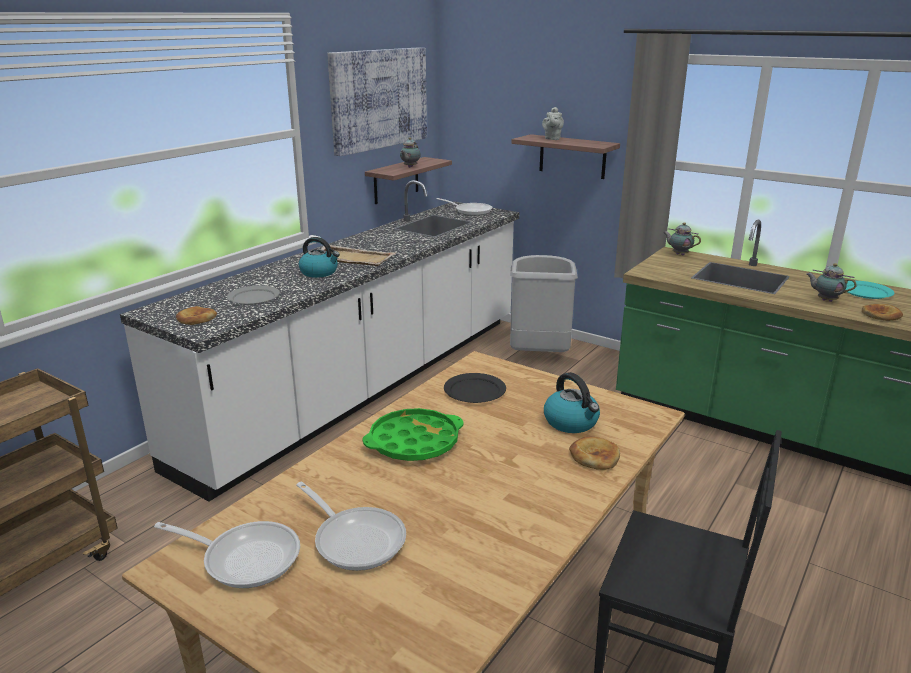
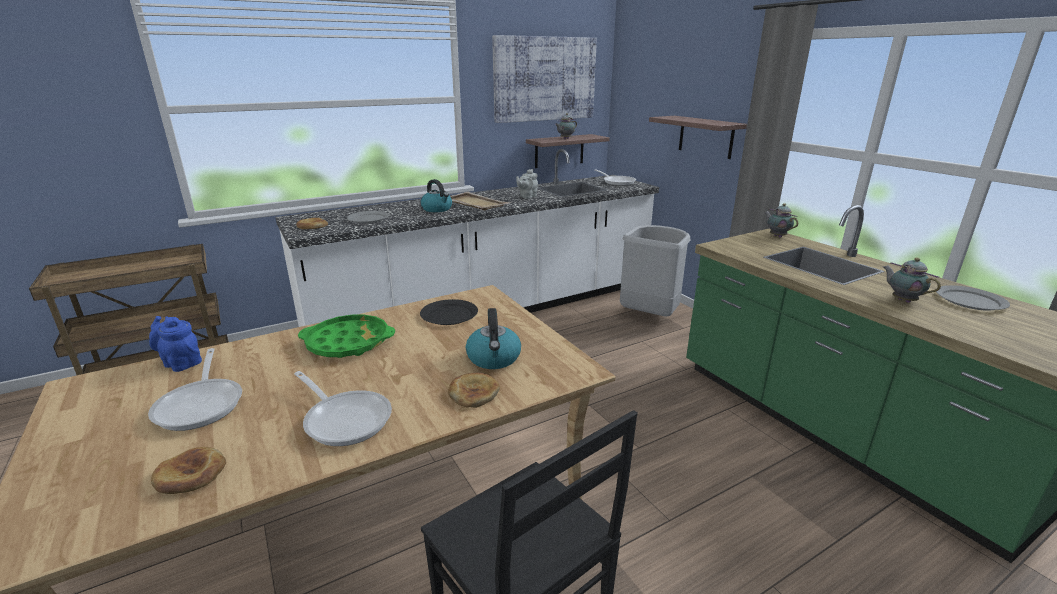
camera: 25 degrees right, 0 degrees up
(245, 557) = (120, 394): frying pan -> frying pan (345, 419)
(260, 509) = (181, 362): none -> blue teapot
(552, 139) = (686, 118): grey teapot -> grey teapot (527, 197)
(866, 292) = (970, 301): turquoise plate -> grey plate
(881, 315) = (963, 327): bread -> bread (191, 474)

